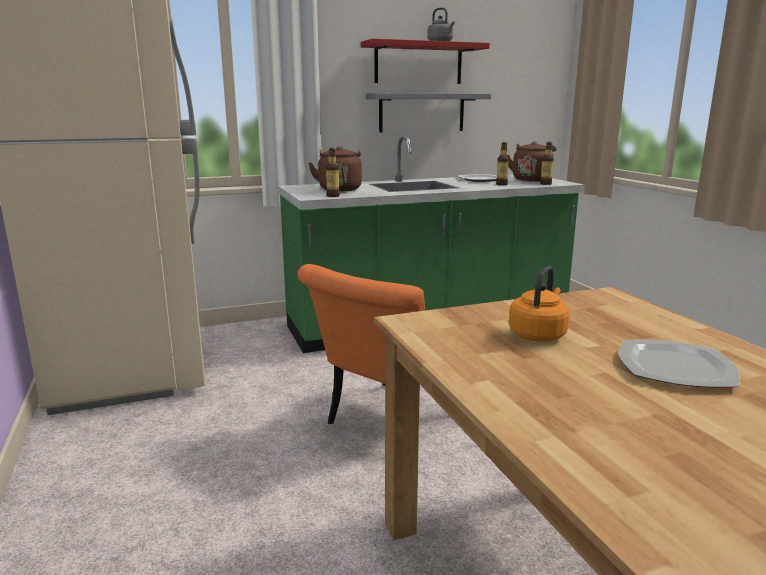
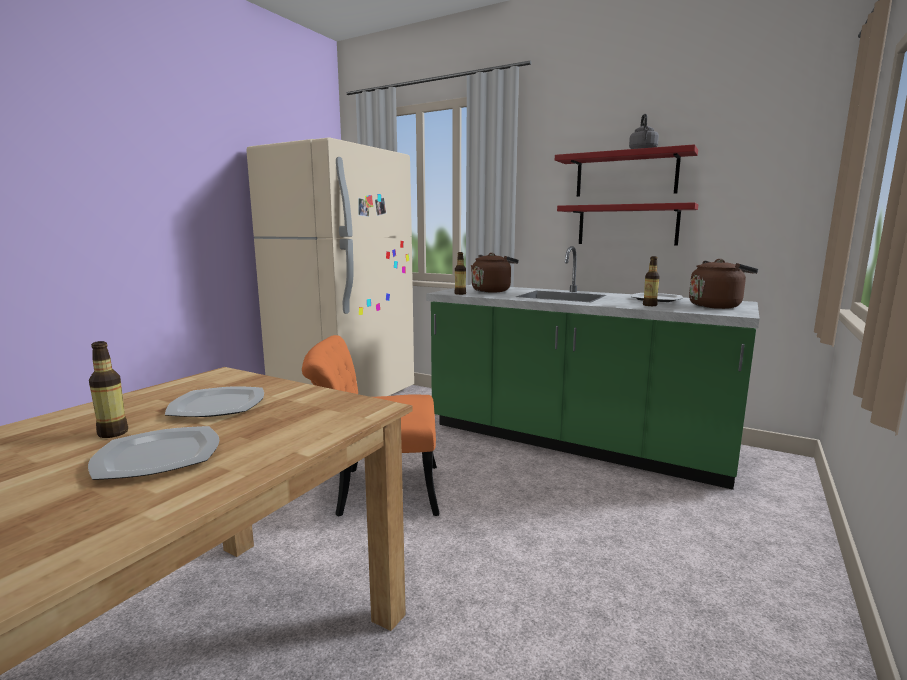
camera: 50 degrees right, 5 degrees down
(422, 112) = (627, 225): grey shelf -> red shelf
(538, 334) = (219, 405): orange kettle -> plate
(545, 184) = (706, 311): bottle -> bottle (113, 433)

